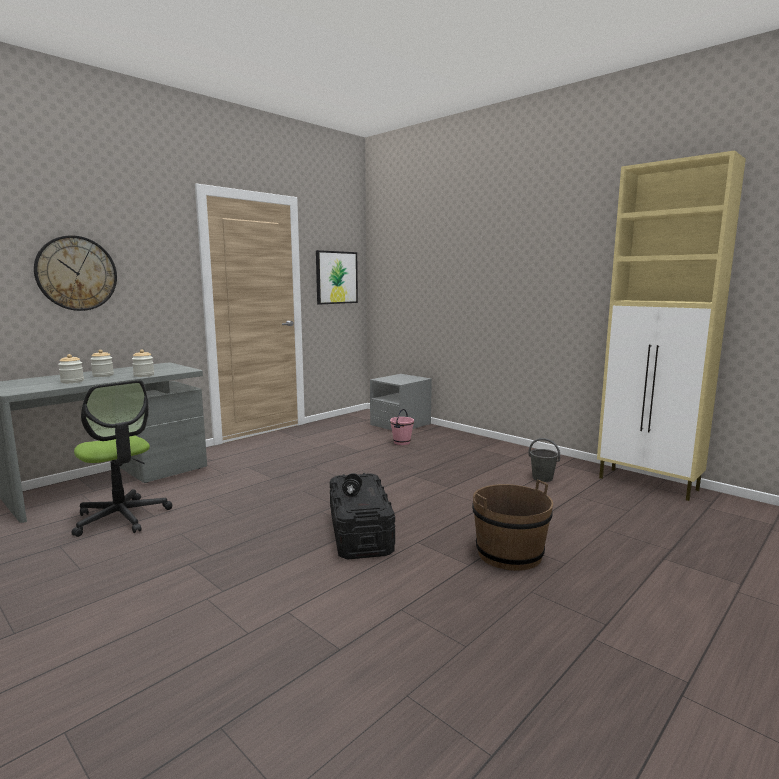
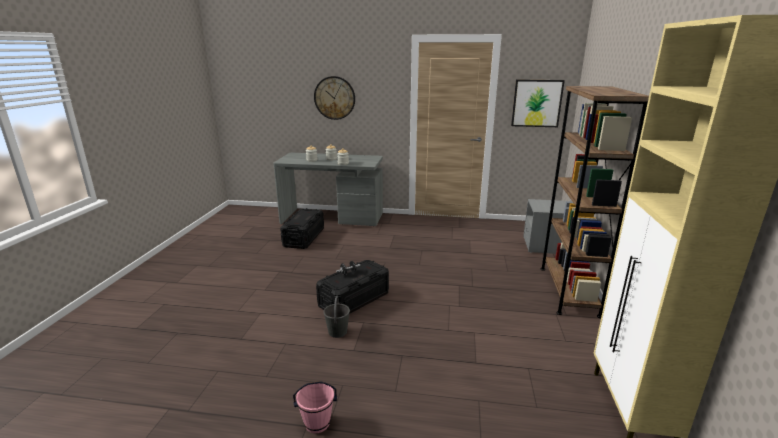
camera: 55 degrees right, 10 degrees up
(121, 517) = (304, 237): office chair -> black storage box
(401, 442) = (511, 260): pink bucket -> pink bucket (317, 423)
(481, 444) = (568, 290): none -> brown bookcase
(509, 553) = (384, 362): brown bucket -> none
(543, 478) = (541, 341): grey bucket -> grey bucket (337, 332)

